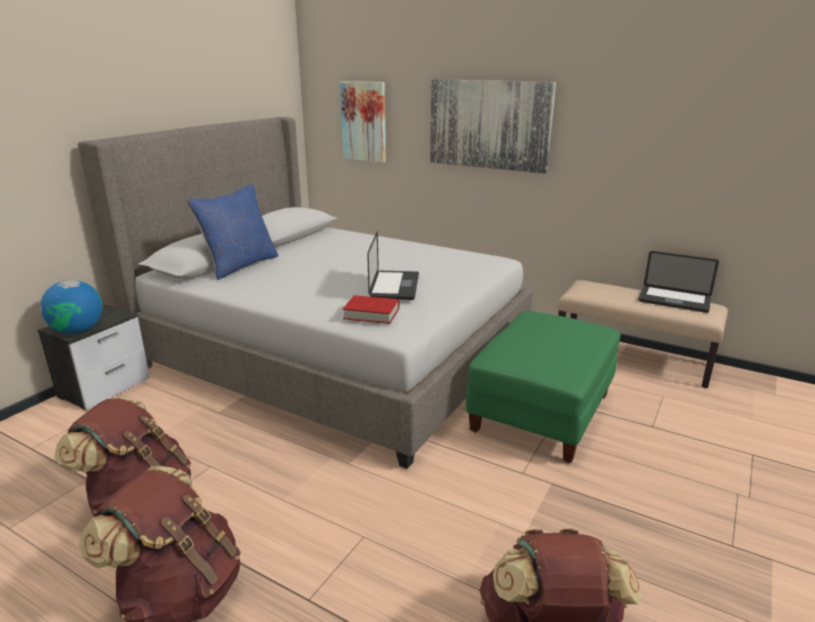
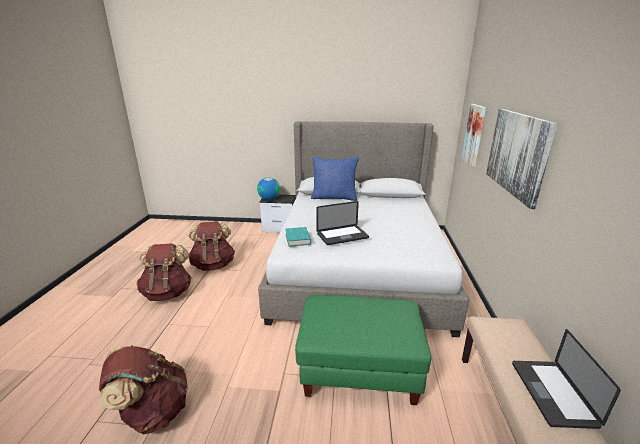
camera: 65 degrees right, 0 degrees up
(371, 314) = (298, 239): red book -> turquoise book

